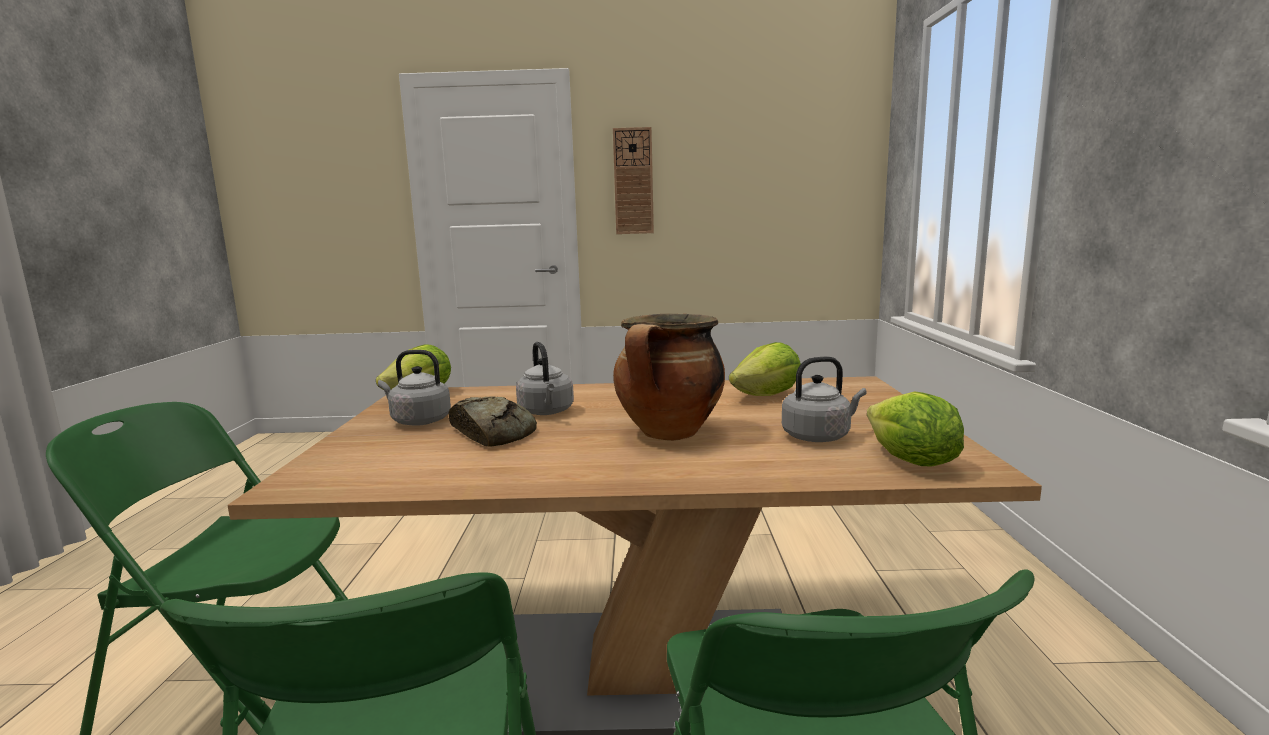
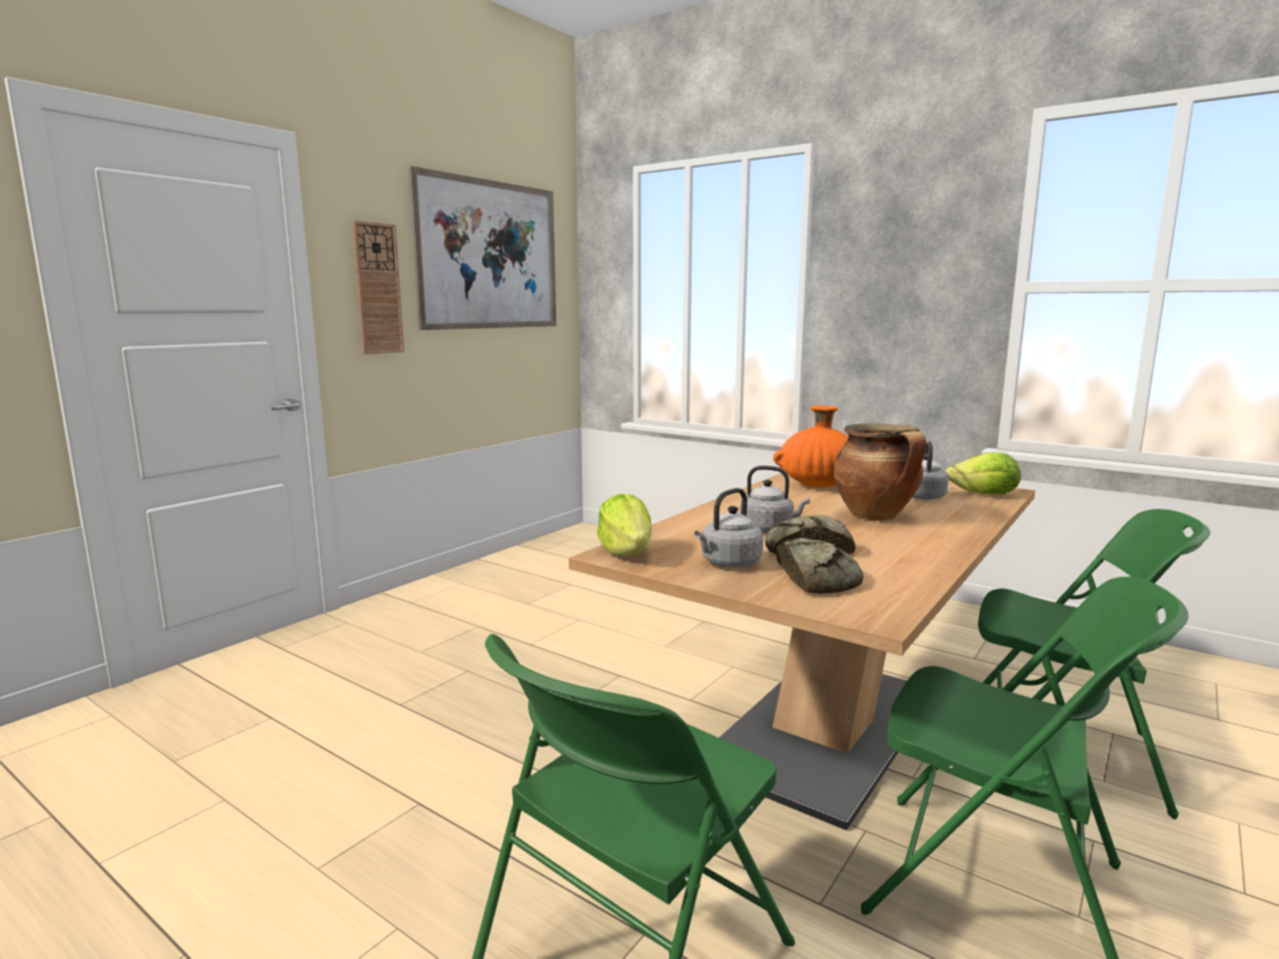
camera: 55 degrees left, 0 degrees up
(399, 450) = (816, 578): none -> bread
(758, 143) = (489, 255): none -> picture
(767, 396) = (818, 485): lettuce -> orange vase

